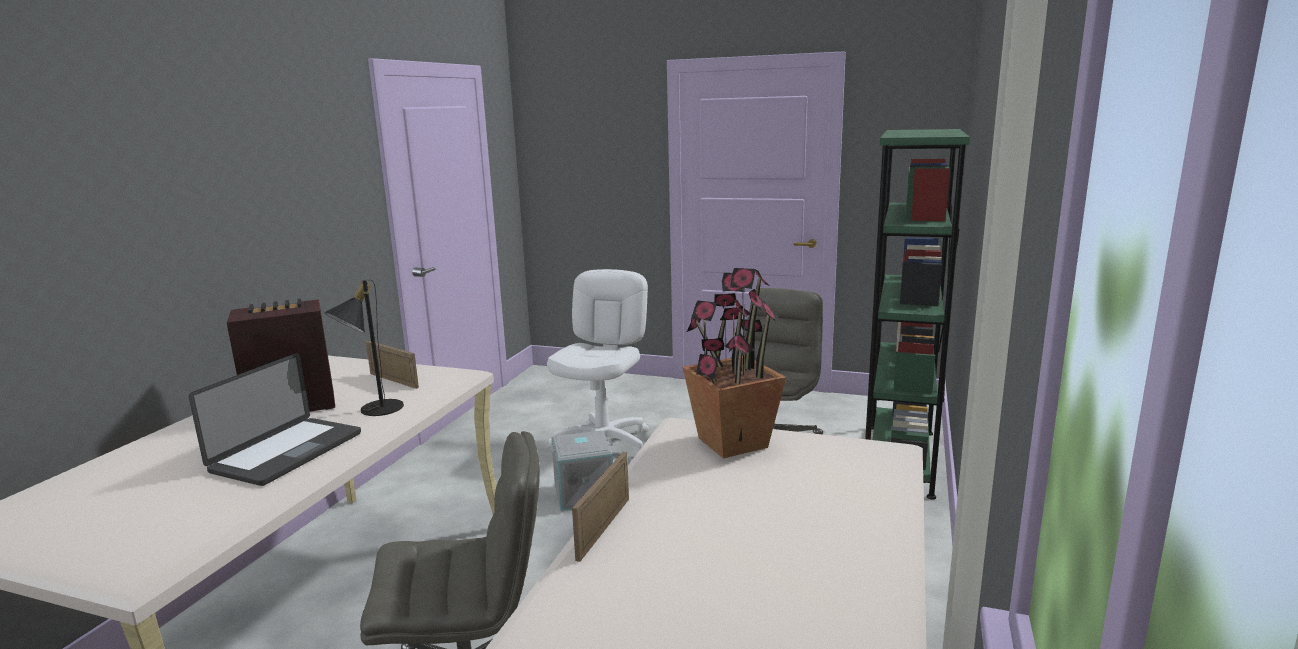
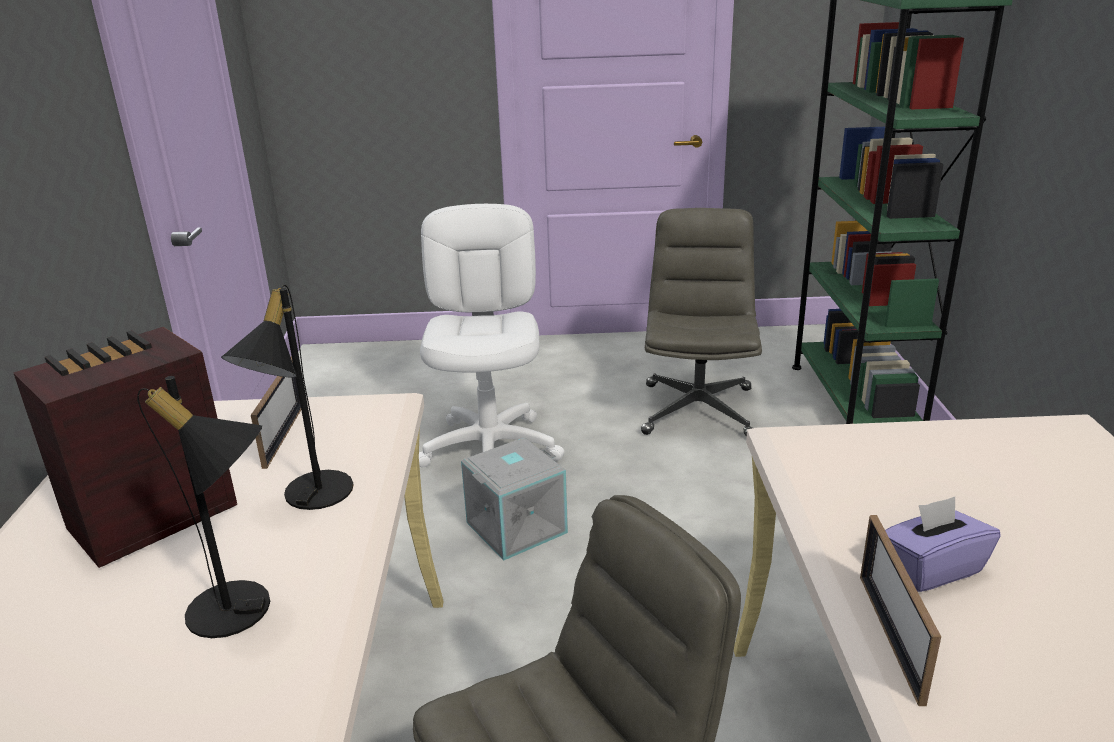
camera: 20 degrees left, 10 degrees up
(287, 452) = (241, 613): laptop -> black table lamp
(393, 380) = (284, 434): picture frame -> picture frame turned 75 degrees clockwise
(675, 503) = (931, 568): none -> purple tissue box
(731, 442) = (887, 453): potted plant -> none

